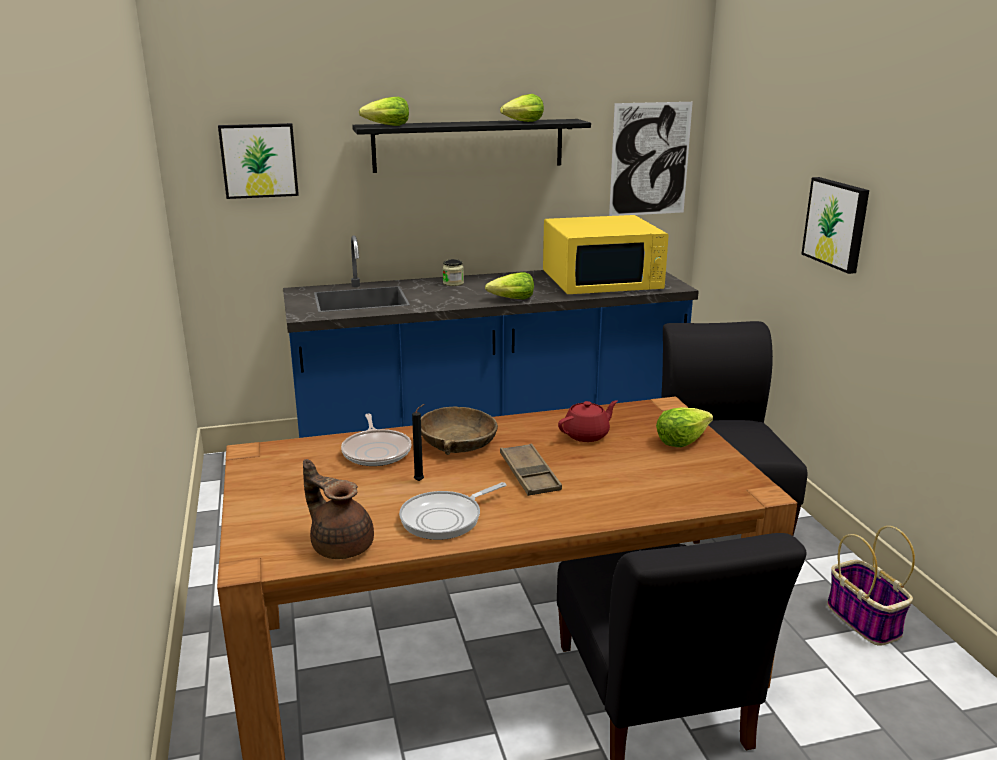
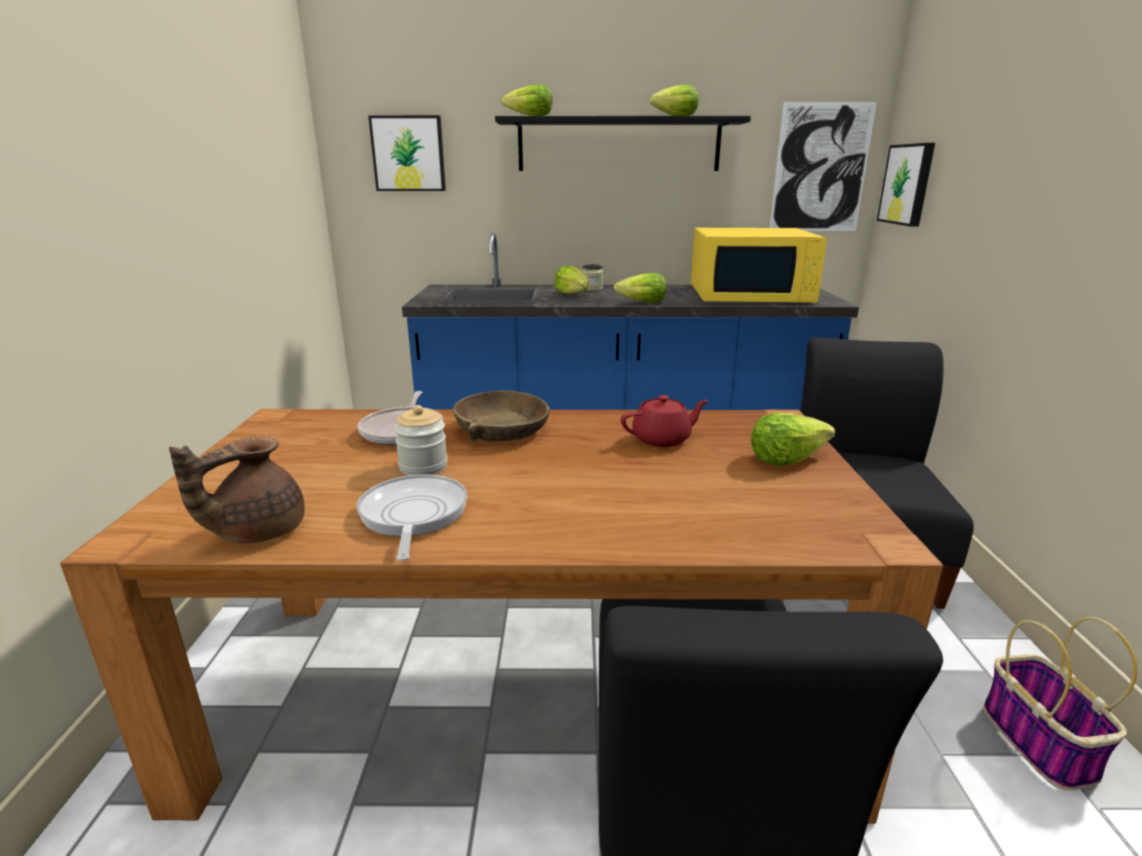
camera: 15 degrees right, 0 degrees up
(341, 545) = (257, 531): brown teapot -> brown teapot turned 105 degrees counterclockwise
(420, 480) = (423, 466): black candle -> jar
(441, 293) = (573, 294): none -> lettuce
(445, 518) = (413, 516): frying pan -> frying pan turned 105 degrees clockwise
(529, 475) = (560, 476): brown tray -> none
(837, 223) = (1052, 205): picture -> picture (907, 184)

